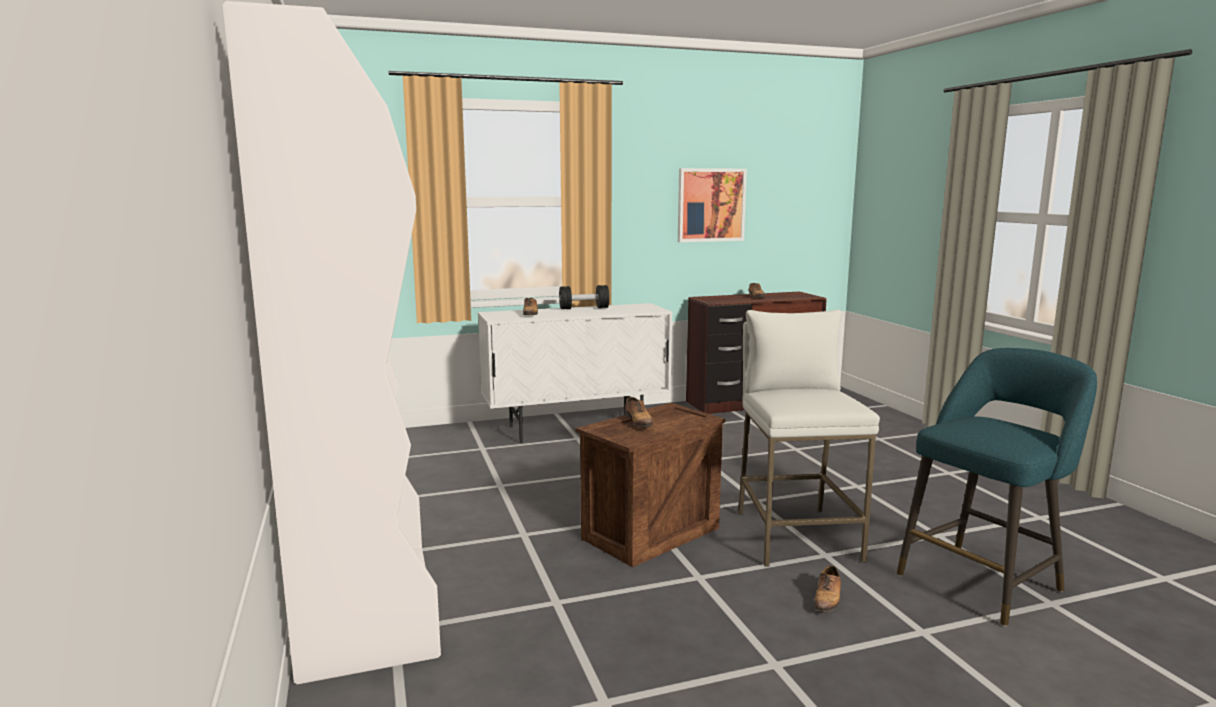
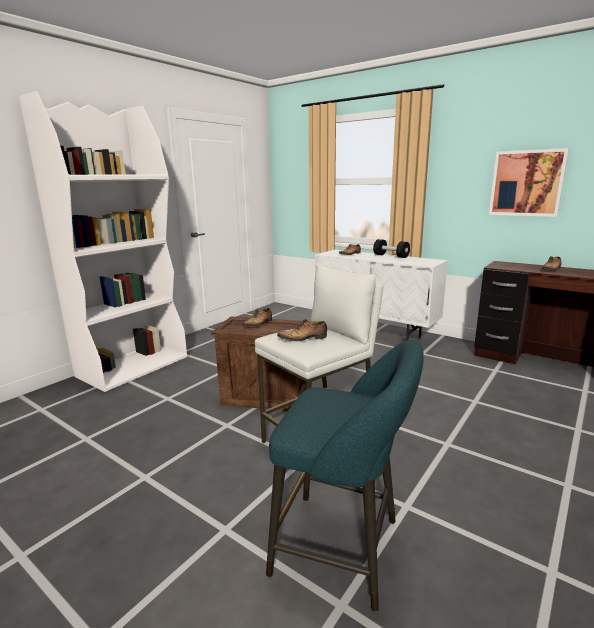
camera: 55 degrees right, 5 degrees up
(827, 599) = (238, 476): shoe -> shoe (303, 338)

